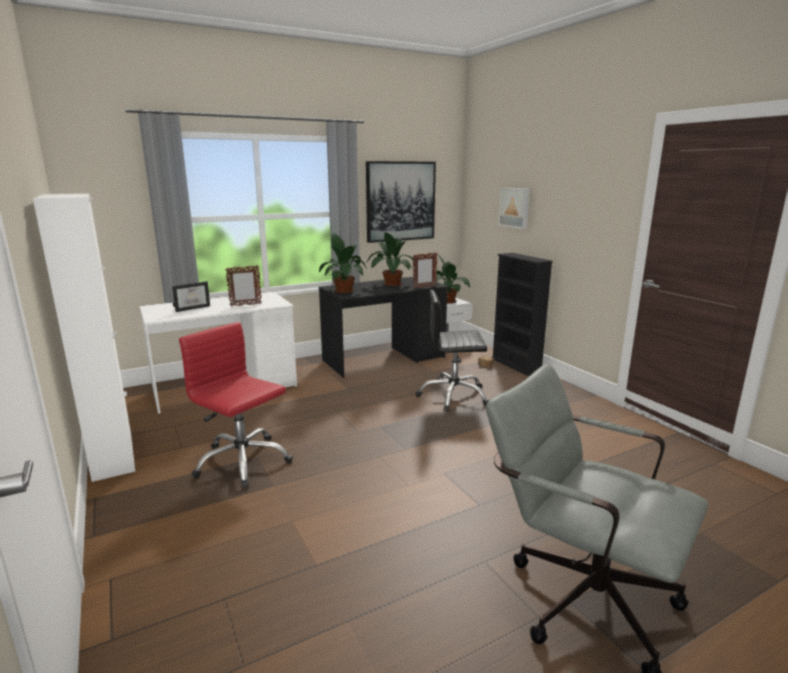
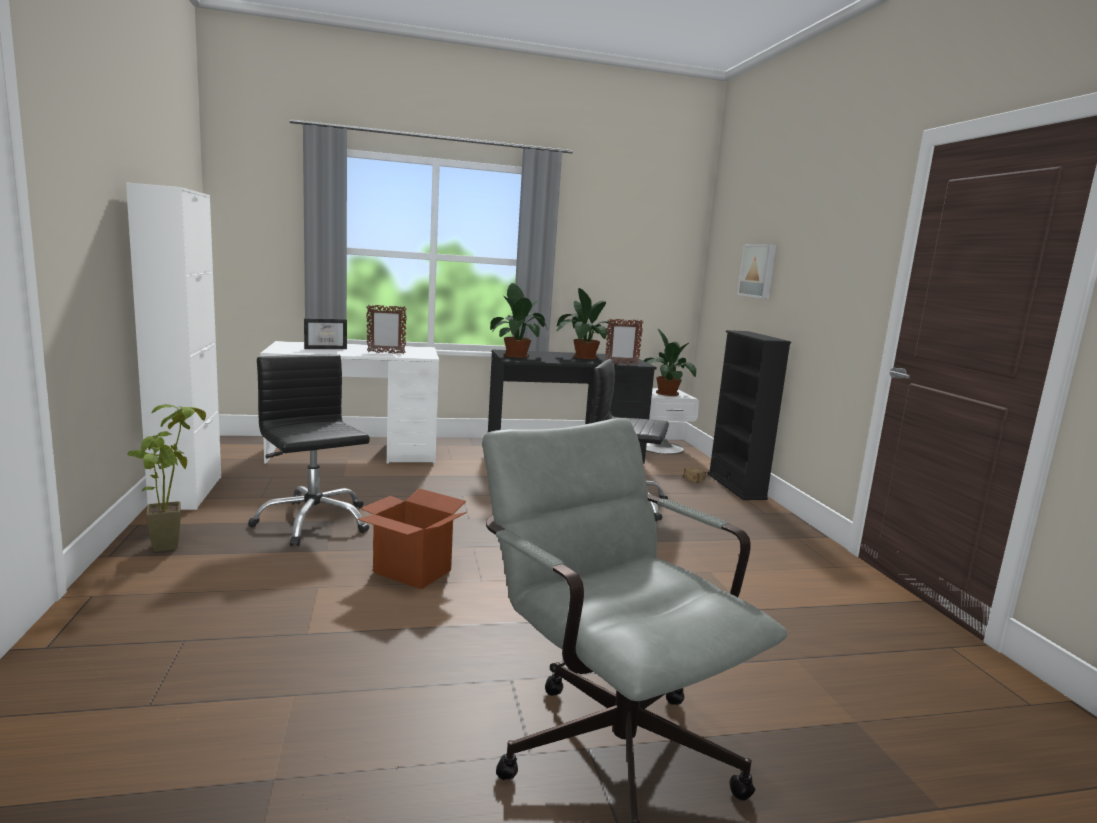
camera: 15 degrees right, 5 degrees down
(137, 509) = (170, 542): none -> potted plant
(242, 461) = (313, 522): red office chair -> black office chair
(351, 489) = (411, 571): none -> cardboard box
(400, 201) = (617, 257): picture -> none

